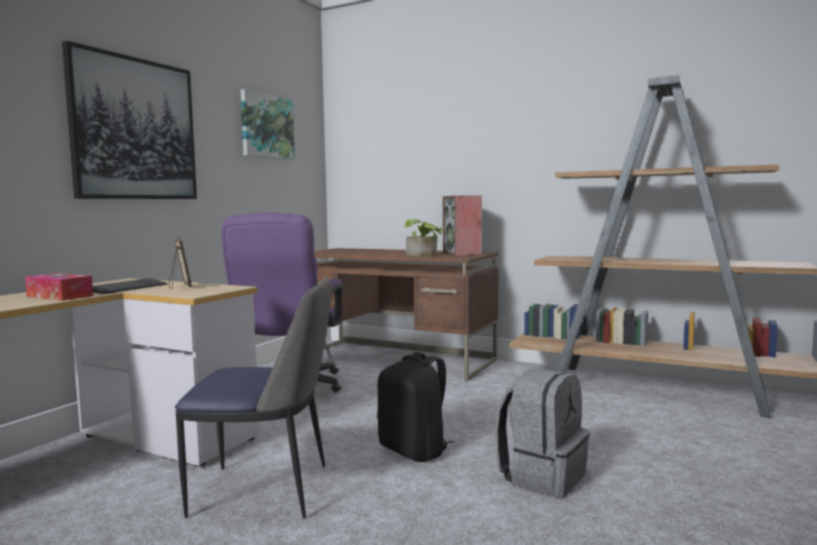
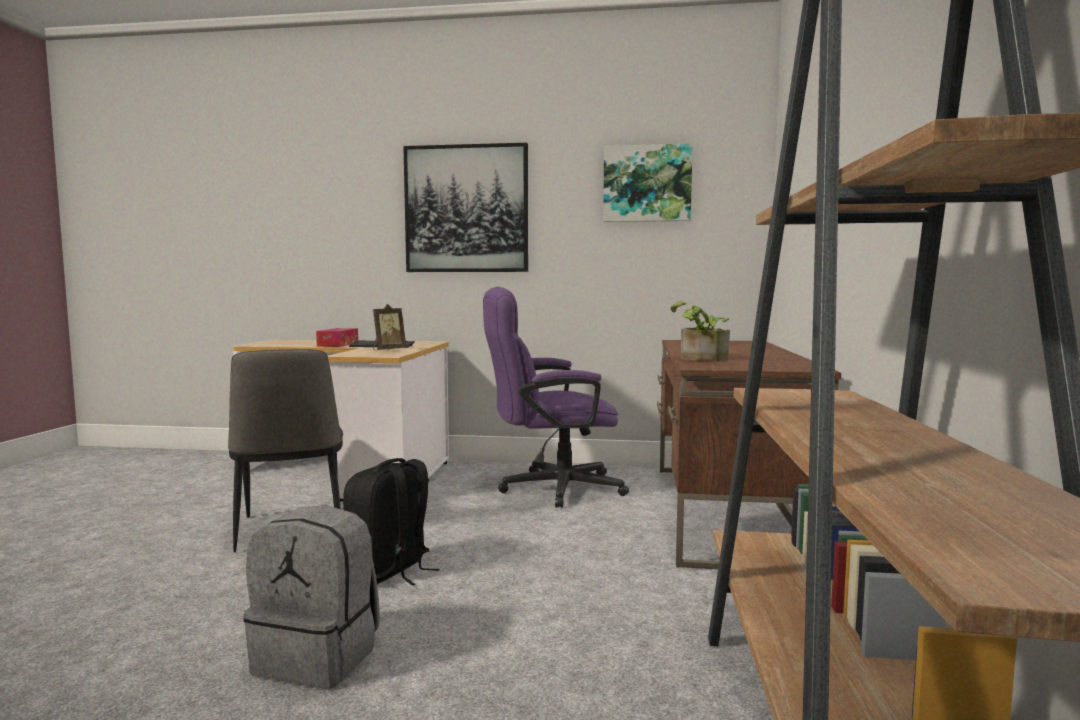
camera: 70 degrees right, 0 degrees up
(462, 254) = (763, 365): speaker -> none

